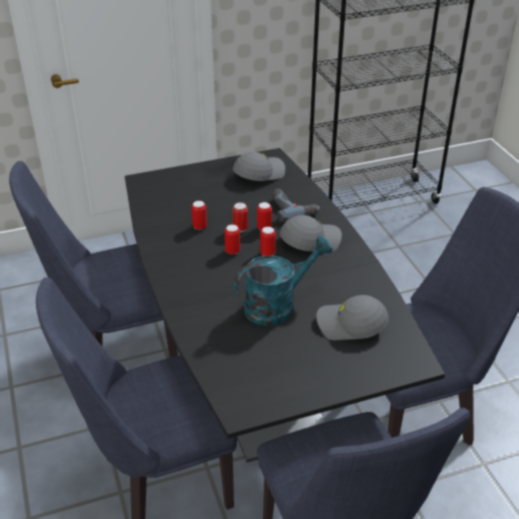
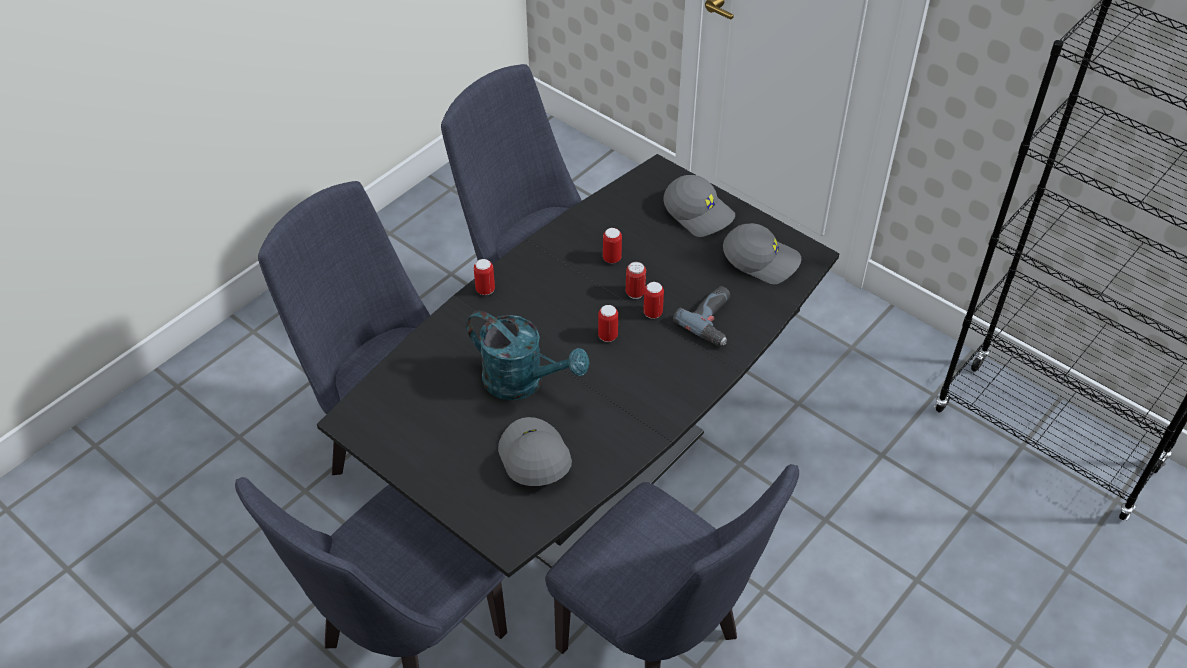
camera: 60 degrees right, 10 degrees up
(232, 251) = (589, 305): can -> can (485, 290)
(310, 240) = (662, 363): grey cap -> grey cap (699, 212)

